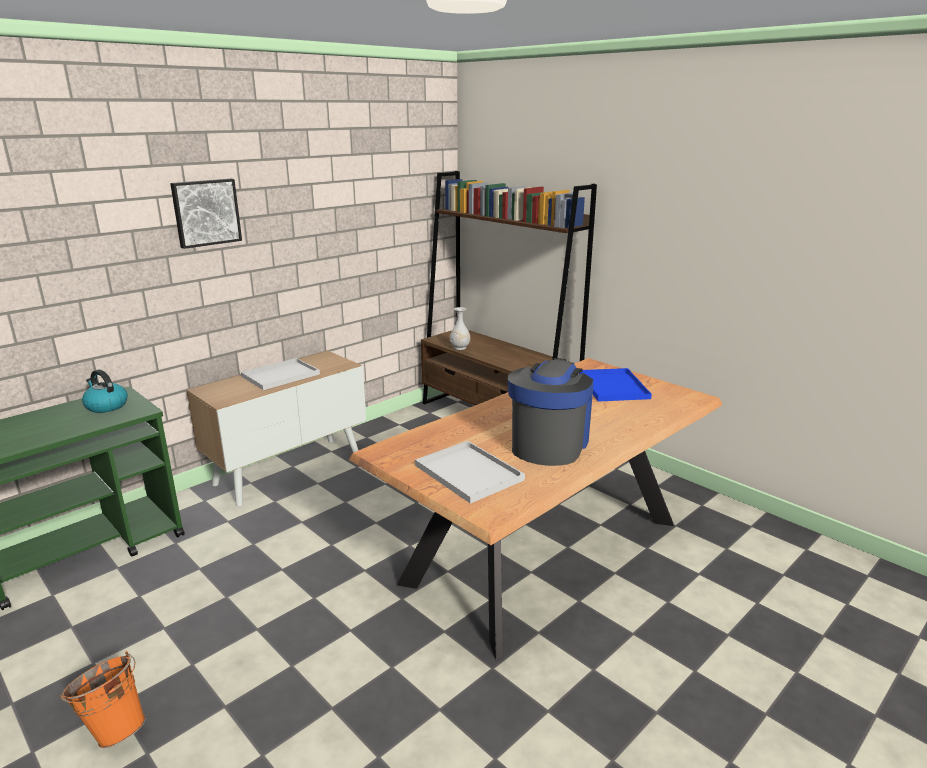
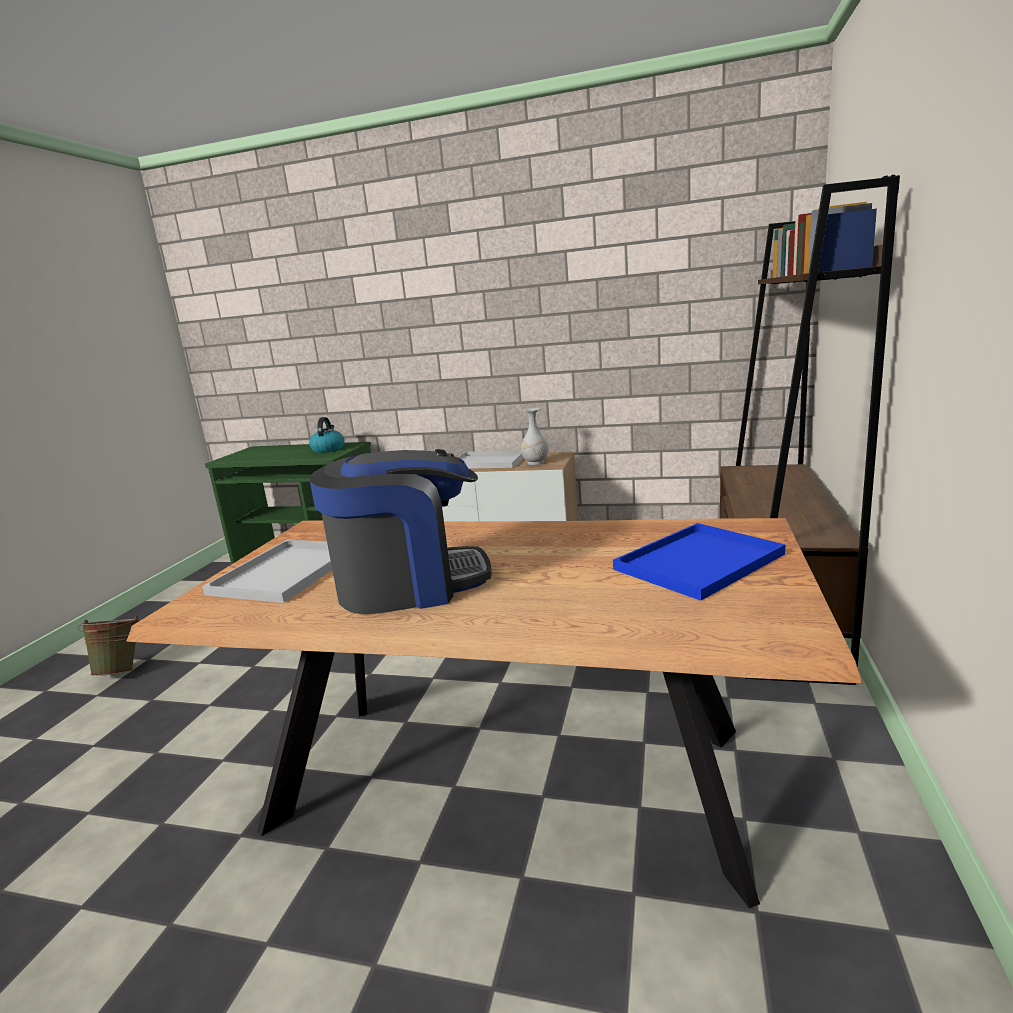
camera: 60 degrees right, 5 degrees down
(114, 728) = (123, 670): orange bucket -> green bucket
(206, 212) = (442, 285): picture -> none
(459, 348) = (741, 483): white vase -> white vase (535, 463)

